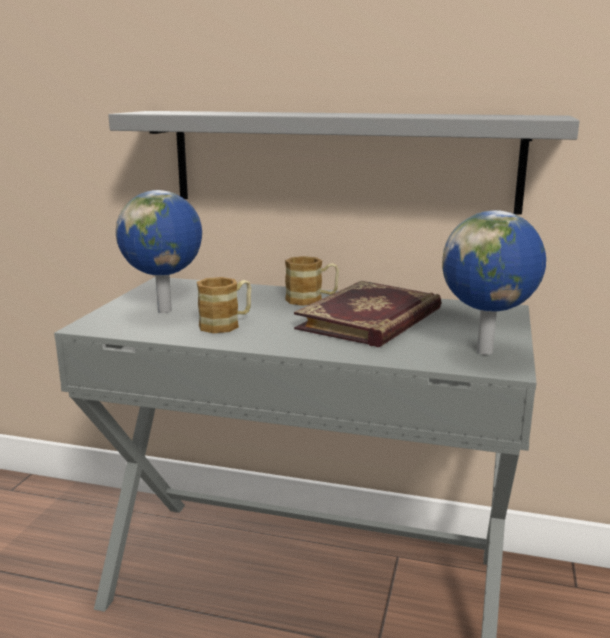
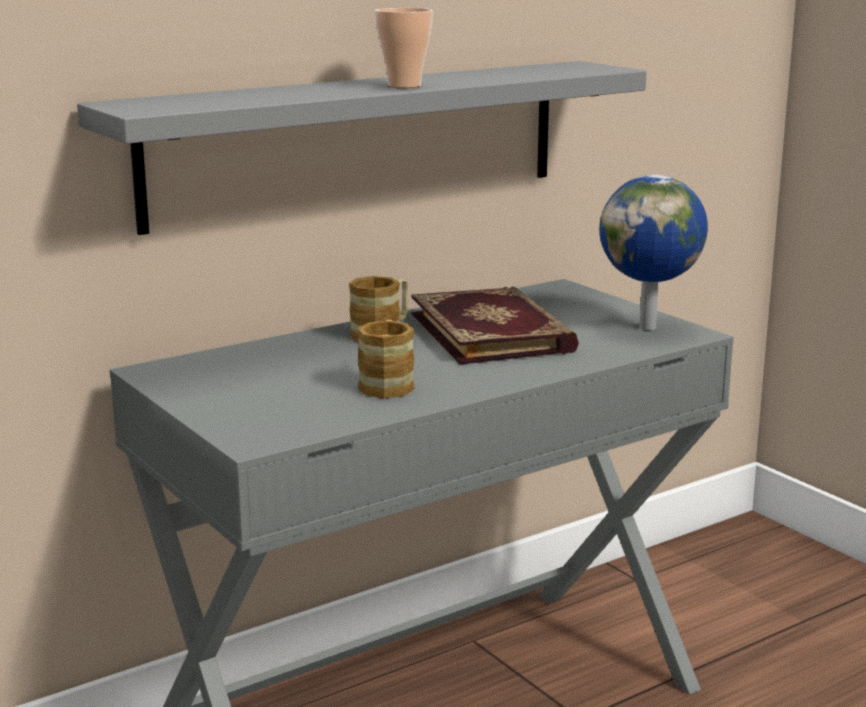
camera: 50 degrees left, 0 degrees up
(166, 311) = (278, 396): globe -> none
(333, 114) = (404, 85): none -> cup

